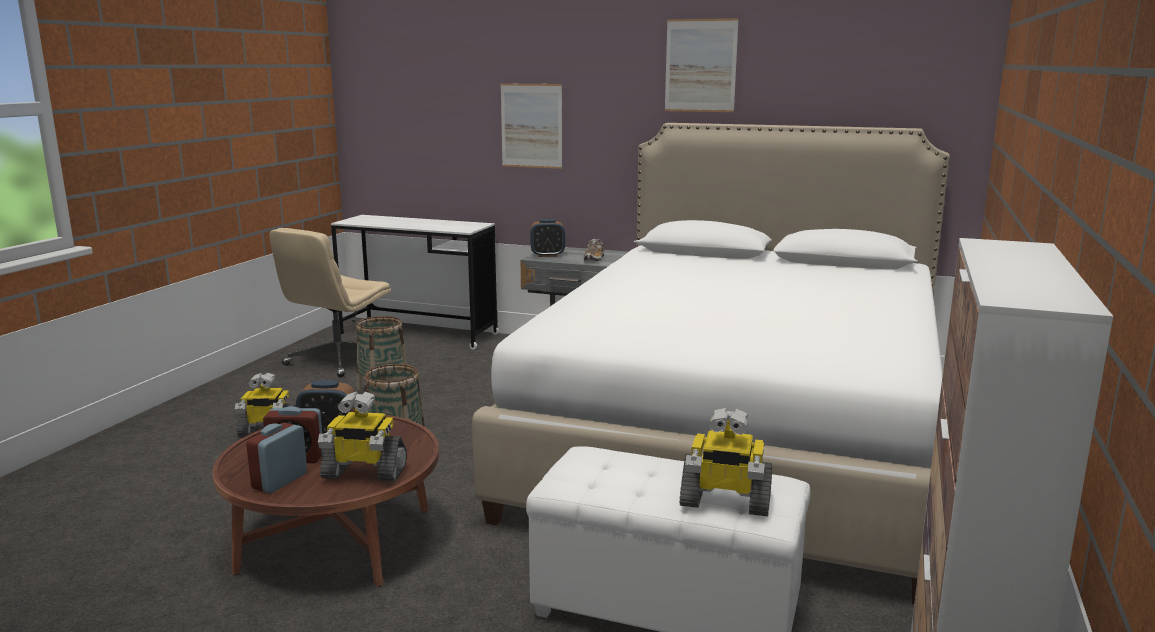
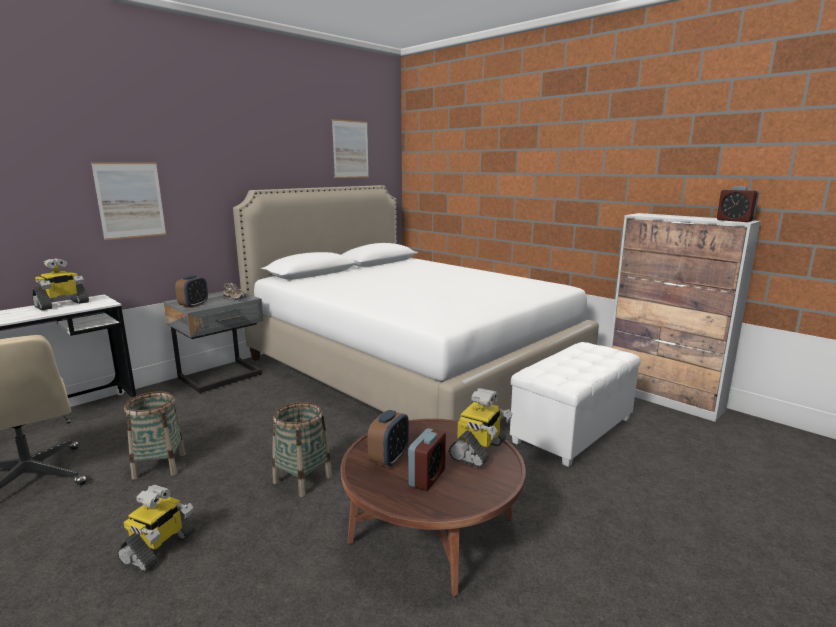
camera: 65 degrees left, 0 degrees up
(280, 481) = (468, 489): alarm clock -> alarm clock (734, 220)
(700, 65) = (263, 149): picture -> picture (350, 149)
(724, 502) = (606, 356): toy robot -> toy robot (62, 305)

